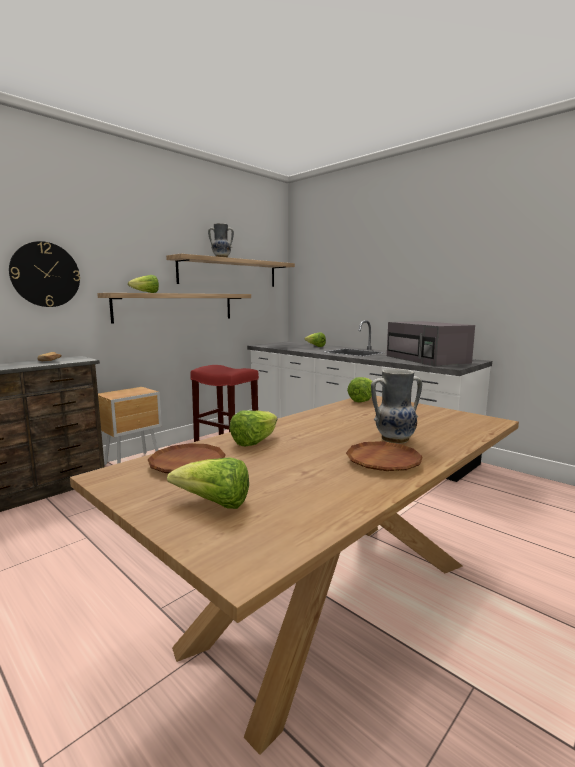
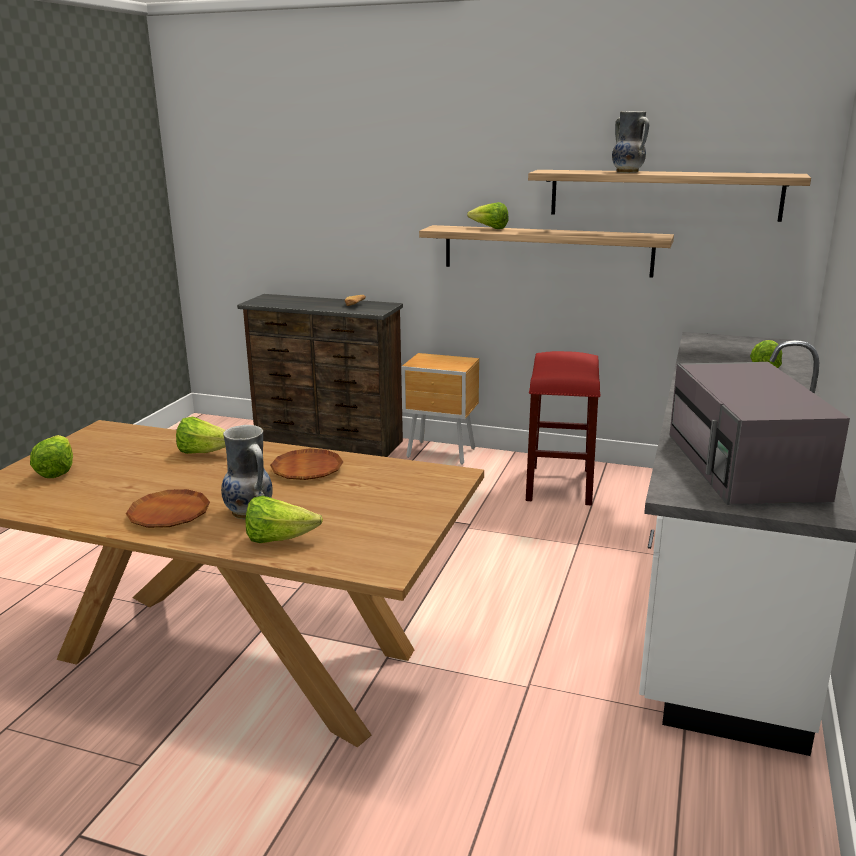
camera: 65 degrees right, 10 degrees up
(45, 274) = (376, 201): wall clock -> none
(187, 464) = (135, 443): brown plate -> brown plate (307, 469)
(362, 400) = (433, 472): lettuce -> lettuce (279, 539)
(427, 359) = (745, 467): grey microwave -> grey microwave turned 45 degrees counterclockwise

